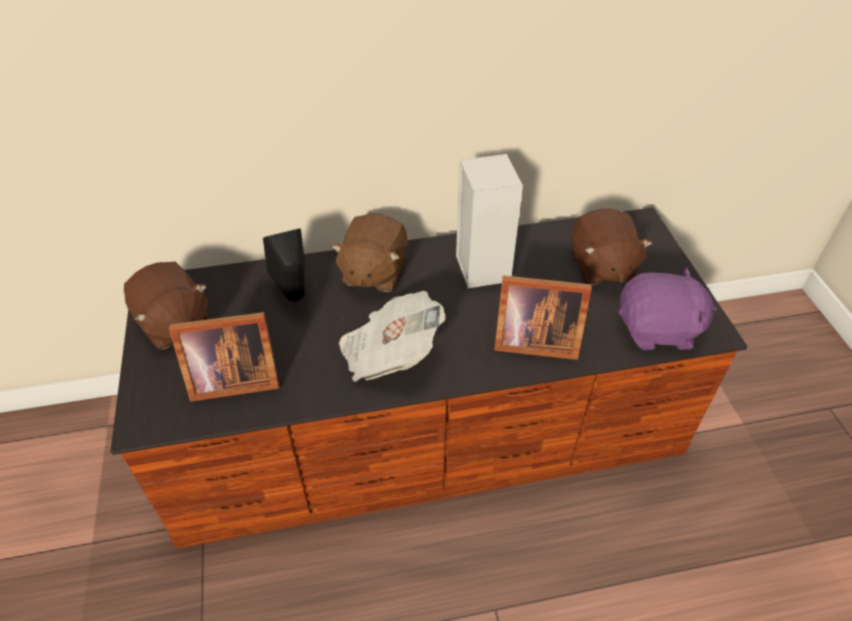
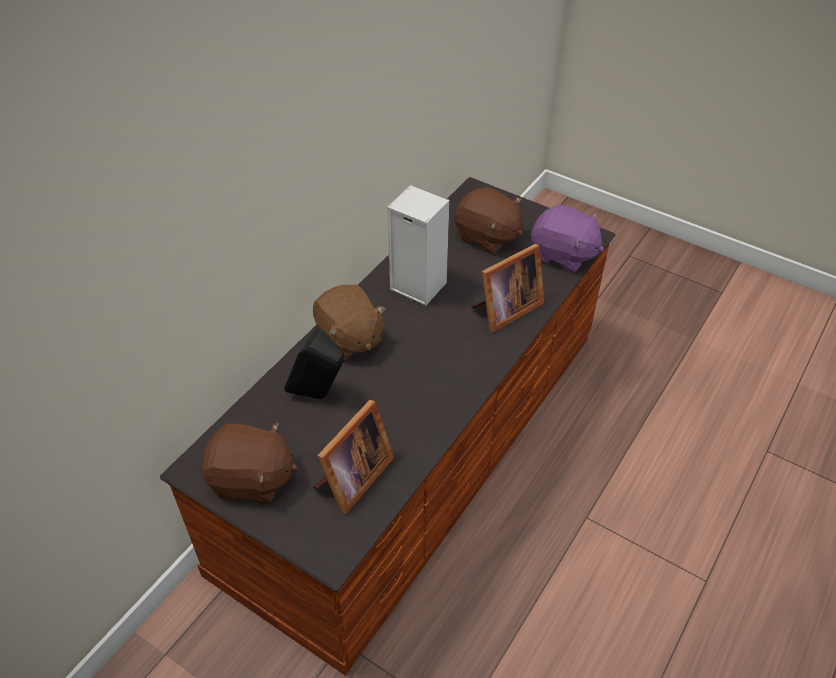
camera: 45 degrees left, 0 degrees up
(389, 353) = (433, 382): newspaper -> none
(658, 330) = (563, 255): purple plush toy -> purple plush toy turned 75 degrees clockwise

